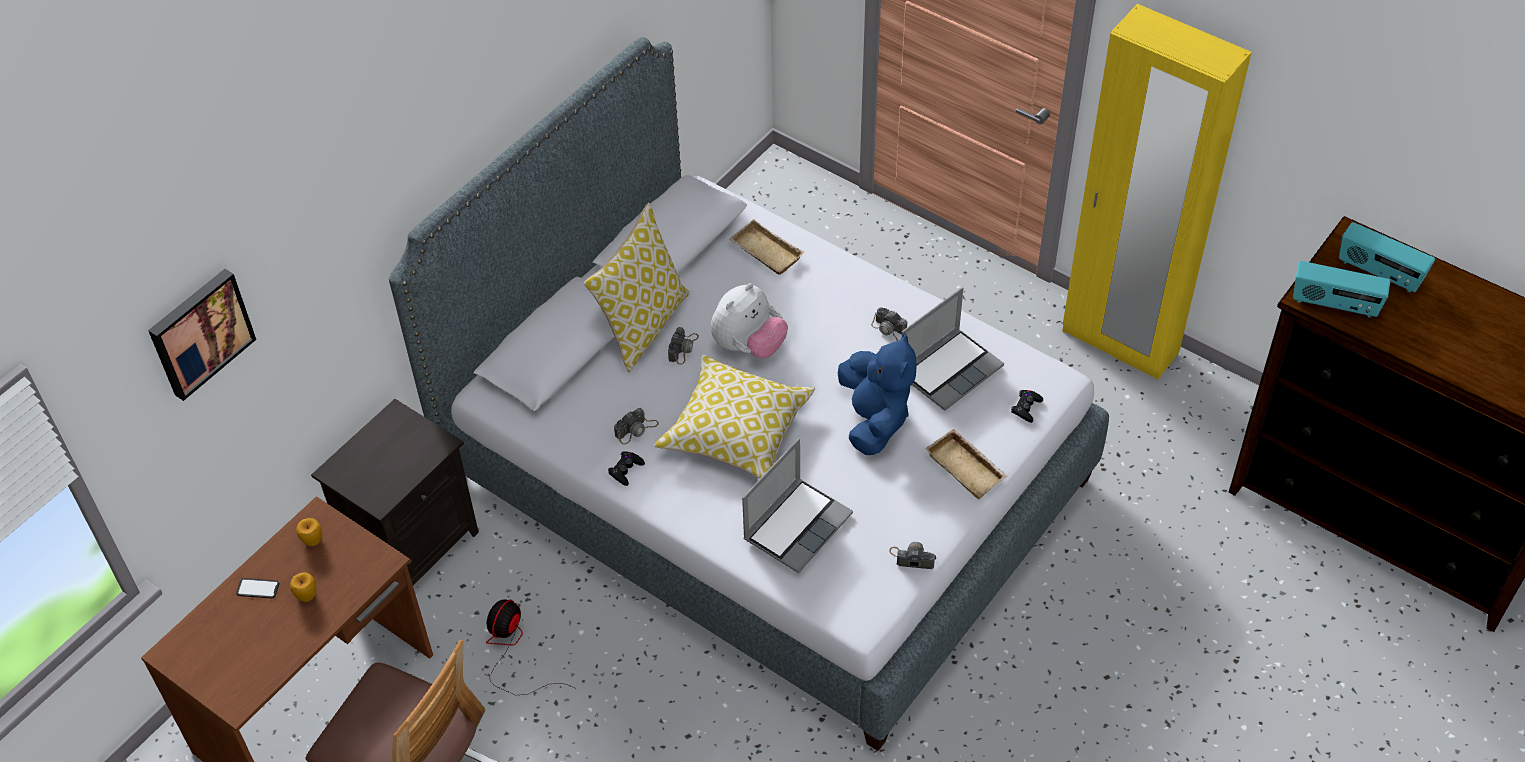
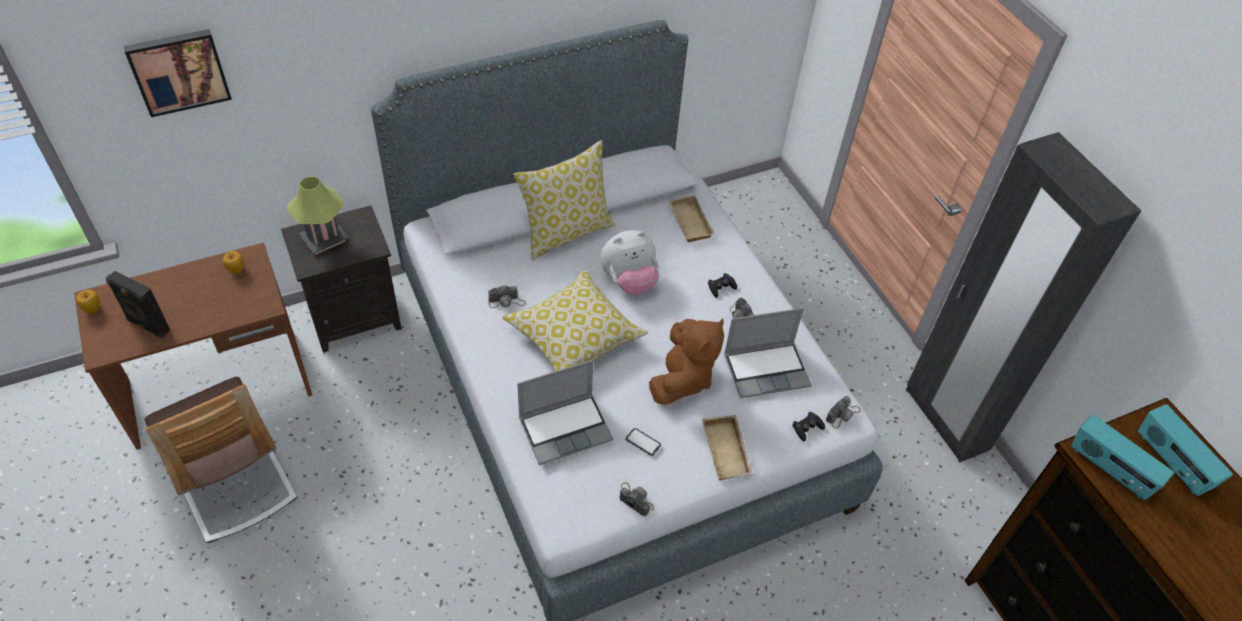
camera: 25 degrees right, 0 degrees up
(258, 588) = (178, 284): phone -> phone (643, 442)
(265, 649) = (148, 326): none -> black speaker
(307, 595) = (202, 304): apple -> apple (93, 309)
(373, 461) = (324, 239): none -> table lamp
(513, 651) = (362, 419): fan -> none
(626, 470) = (477, 326): black game controller -> black game controller (721, 287)
(683, 348) = (582, 261): camera -> camera (843, 415)
(874, 420) = (682, 379): blue plush toy -> brown plush toy
(1119, 343) = (946, 419): yellow wardrobe -> black wardrobe

